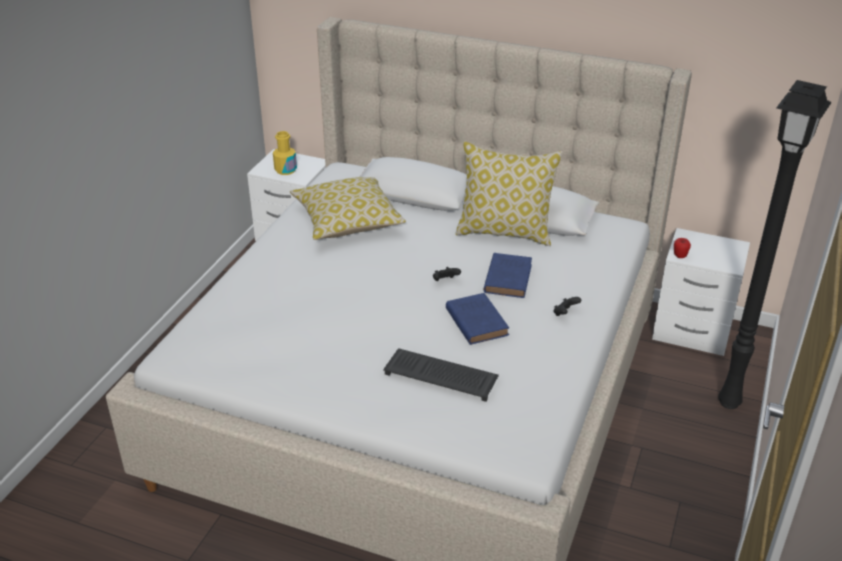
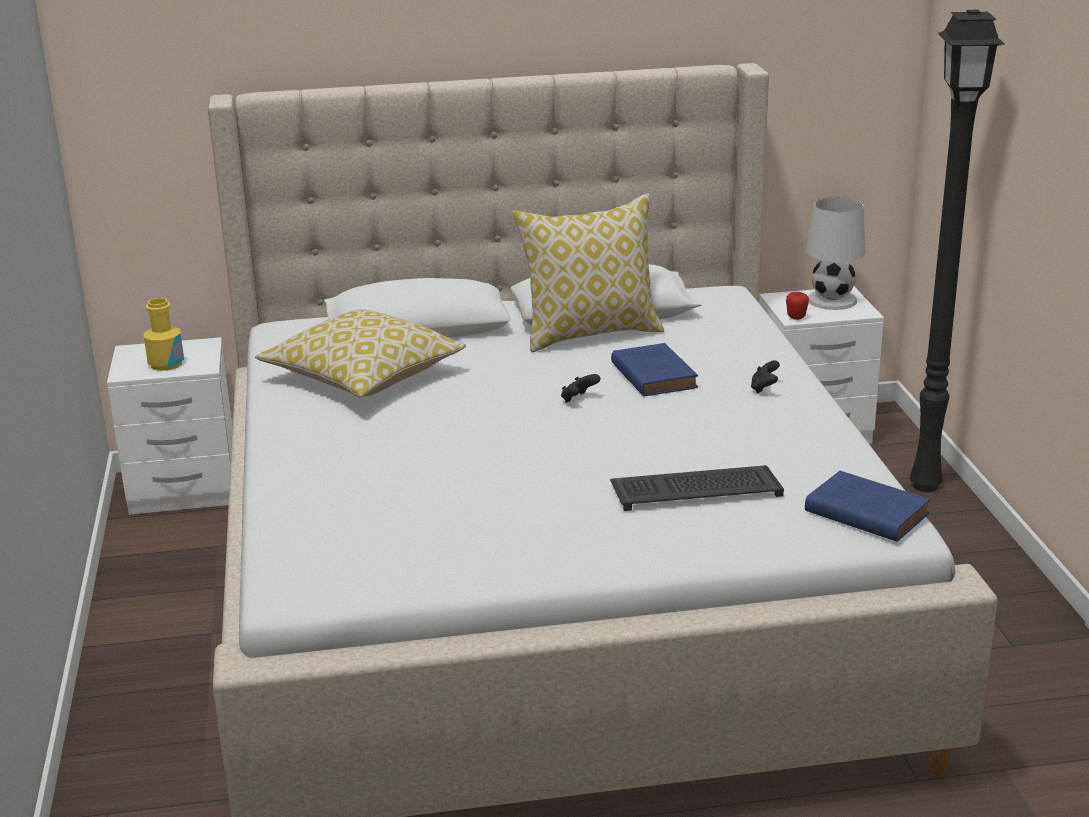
camera: 30 degrees left, 10 degrees down
(476, 321) = (669, 426): blue book -> blue book (863, 512)
(721, 249) = (832, 300): none -> white table lamp

